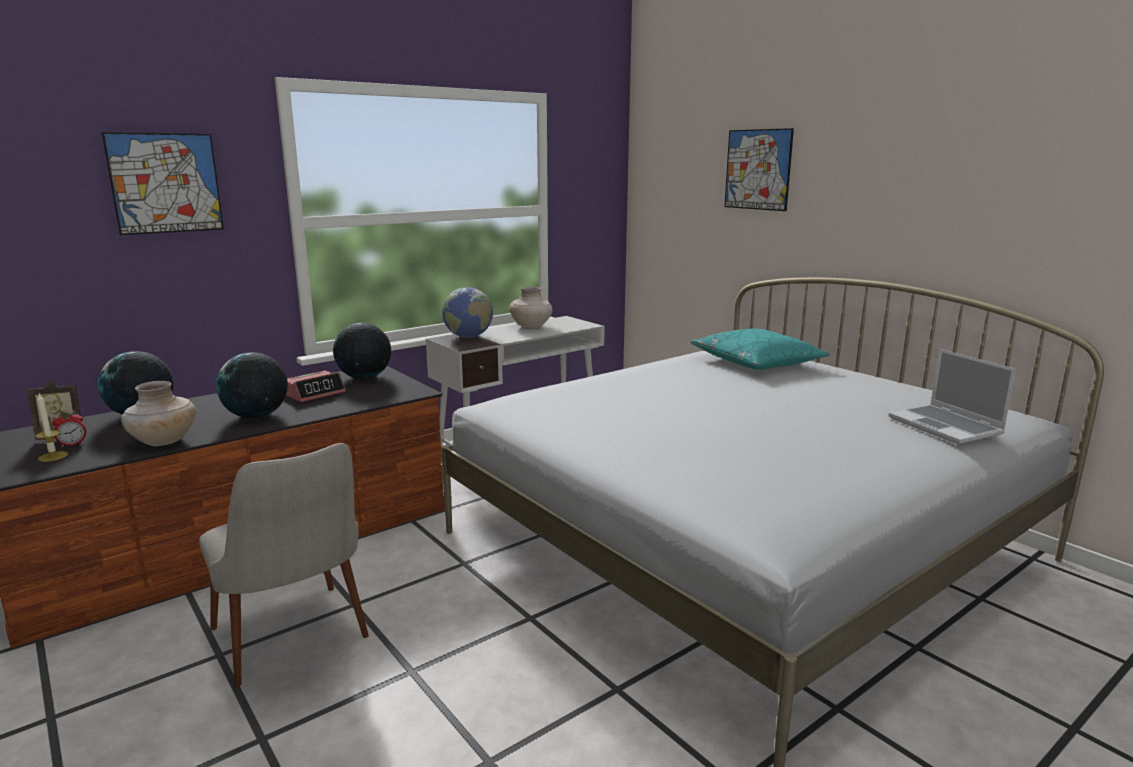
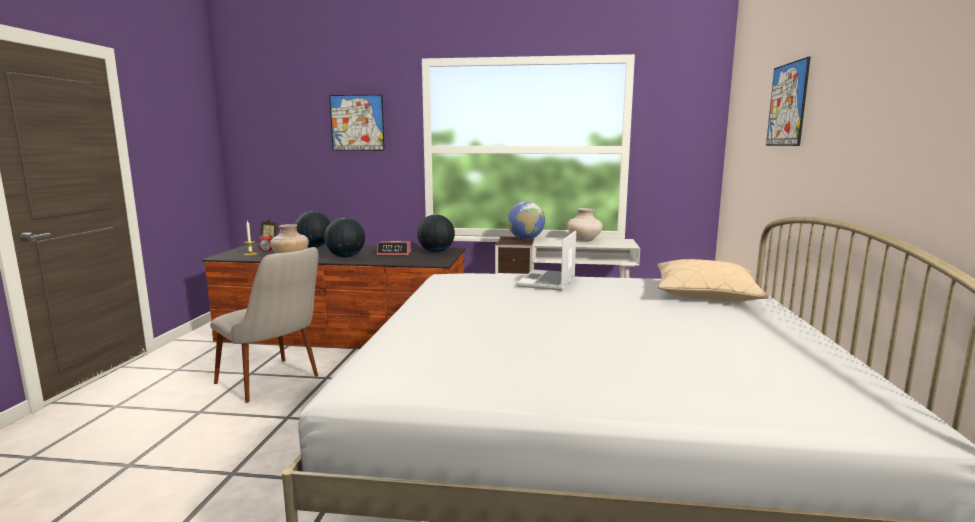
camera: 45 degrees right, 5 degrees down
(297, 646) = (275, 384): beige chair -> beige chair turned 60 degrees counterclockwise
(756, 362) = (705, 293): turquoise pillow -> beige pillow
(946, 426) = (736, 381): laptop -> laptop (548, 282)

